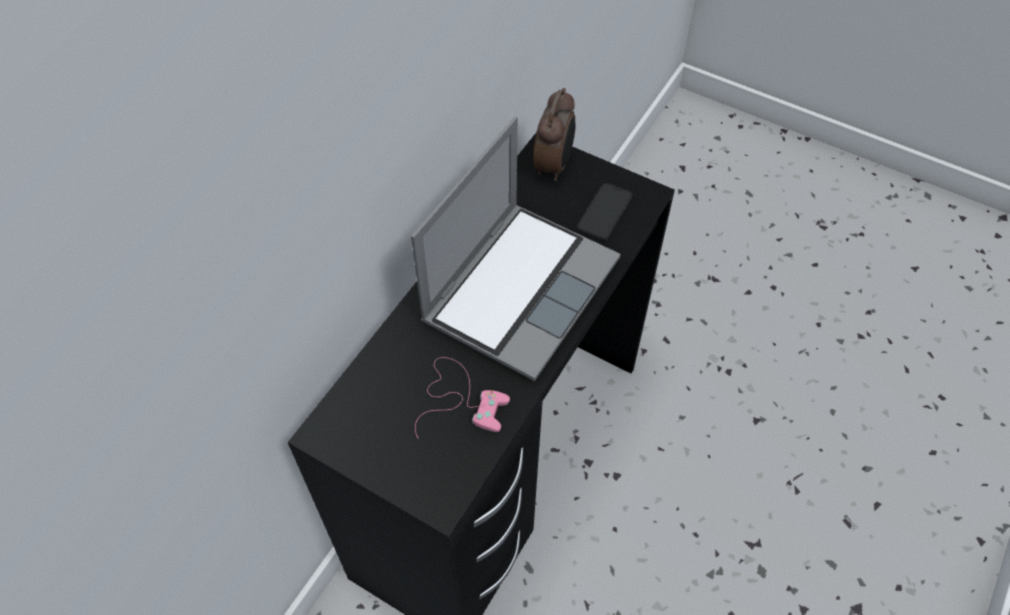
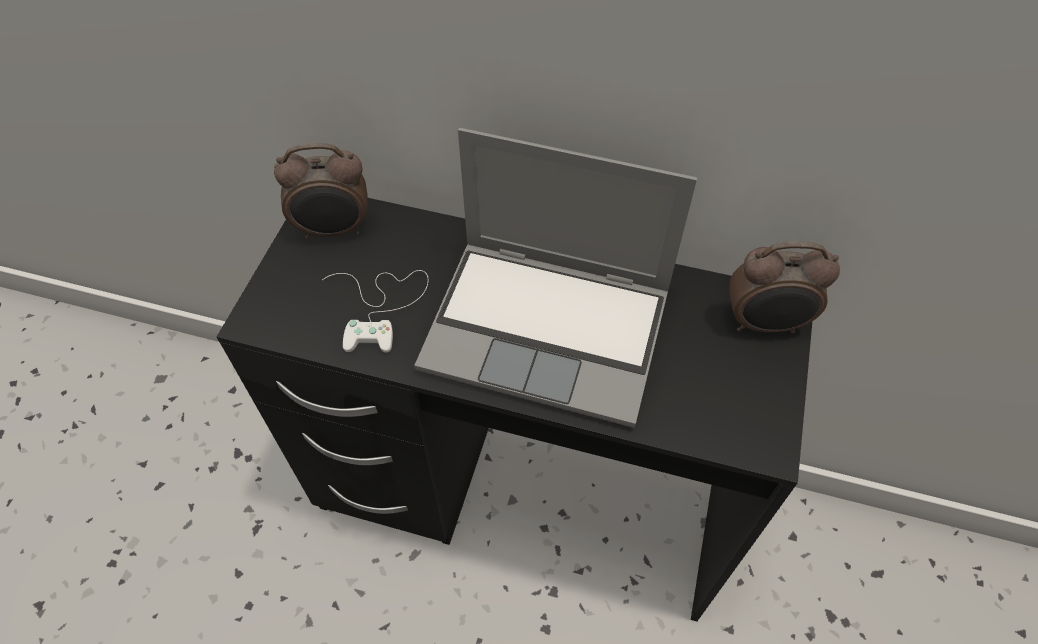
camera: 75 degrees right, 0 degrees up
(358, 424) = (334, 230): none -> alarm clock
(459, 399) = (381, 307): pink game controller -> white game controller
(604, 212) = (711, 398): phone -> none

